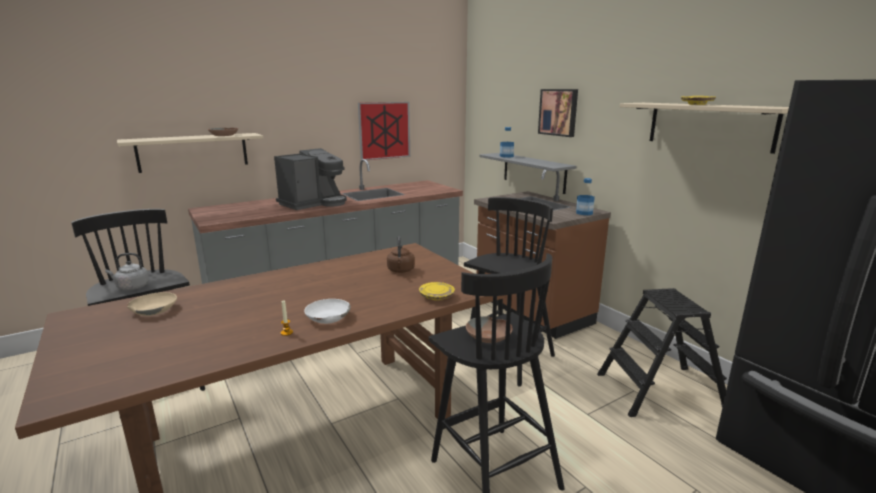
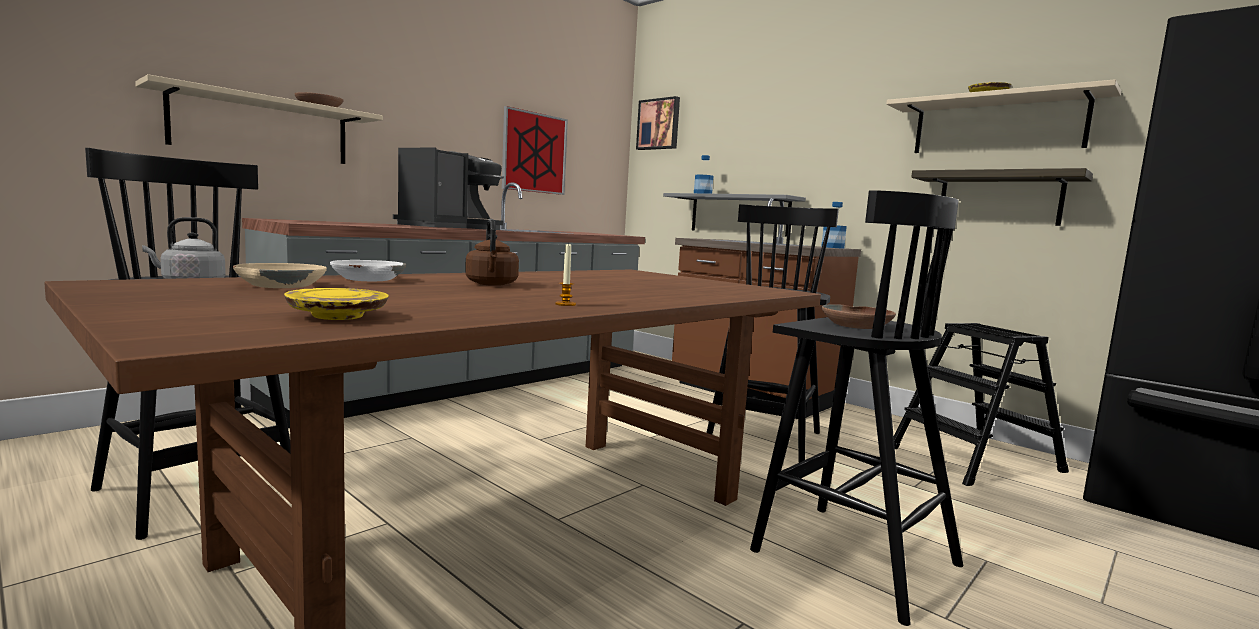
camera: 15 degrees left, 10 degrees down
(327, 317) = (609, 298): white bowl -> white bowl (367, 279)
(401, 271) = (651, 280): brown kettle -> brown kettle (492, 284)
(437, 296) = (740, 293): yellow plate -> yellow plate (338, 316)
(559, 112) = (778, 133): picture -> picture (659, 124)
(708, 186) = (999, 198): none -> shelf

